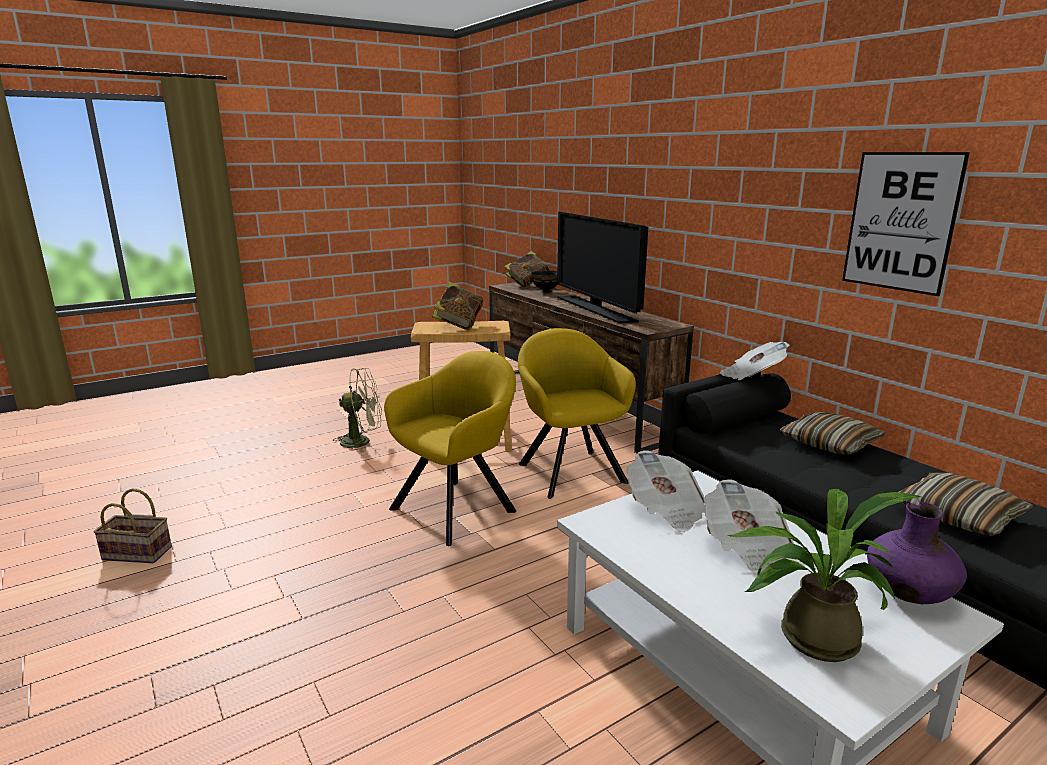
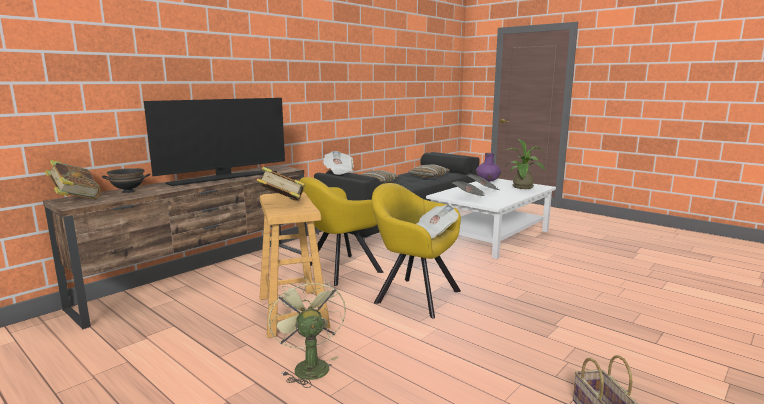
camera: 105 degrees left, 5 degrees down
(444, 435) = (433, 234): none -> newspaper
(900, 222) = (360, 83): picture -> none

